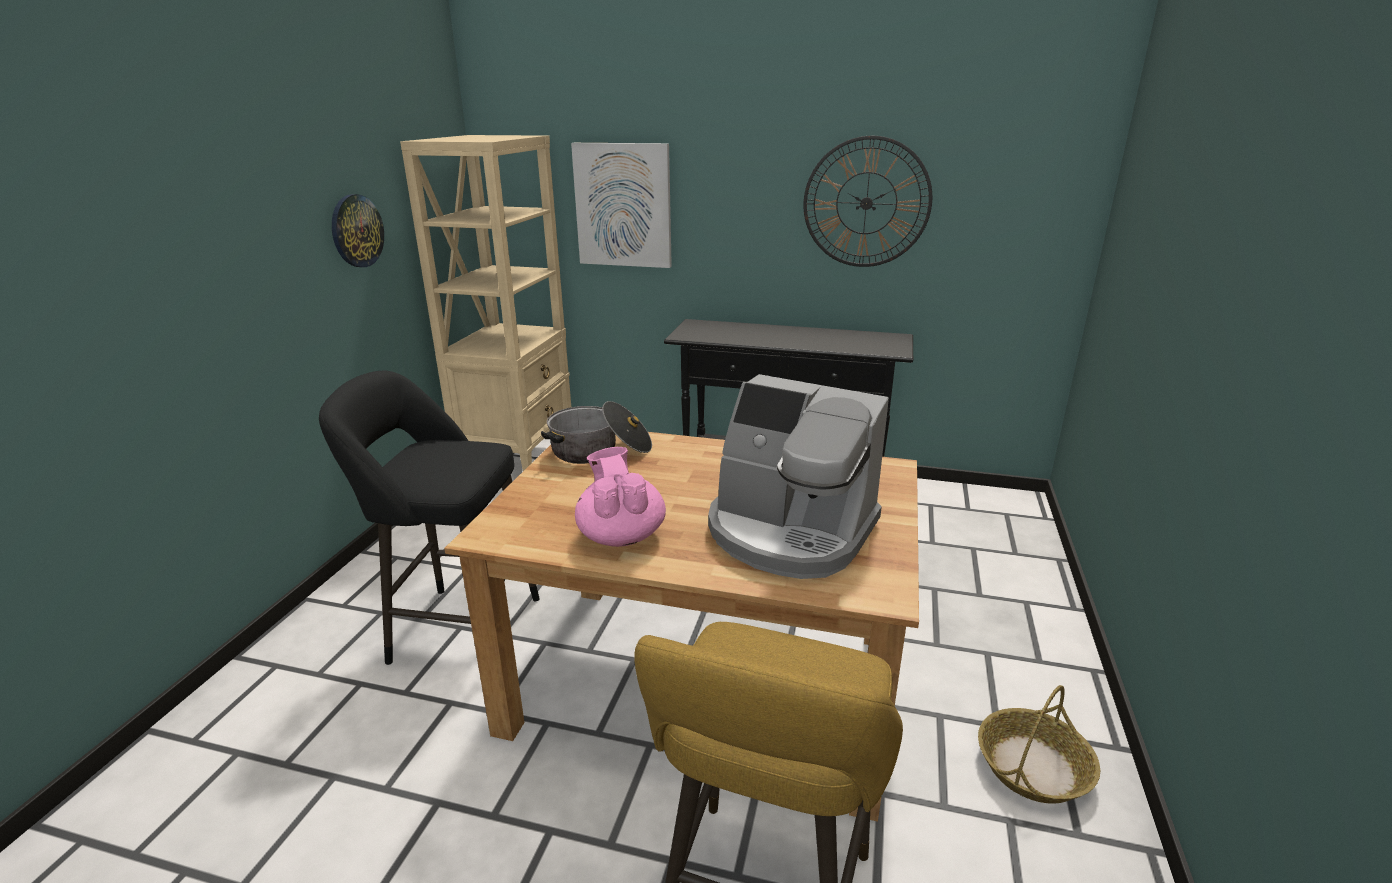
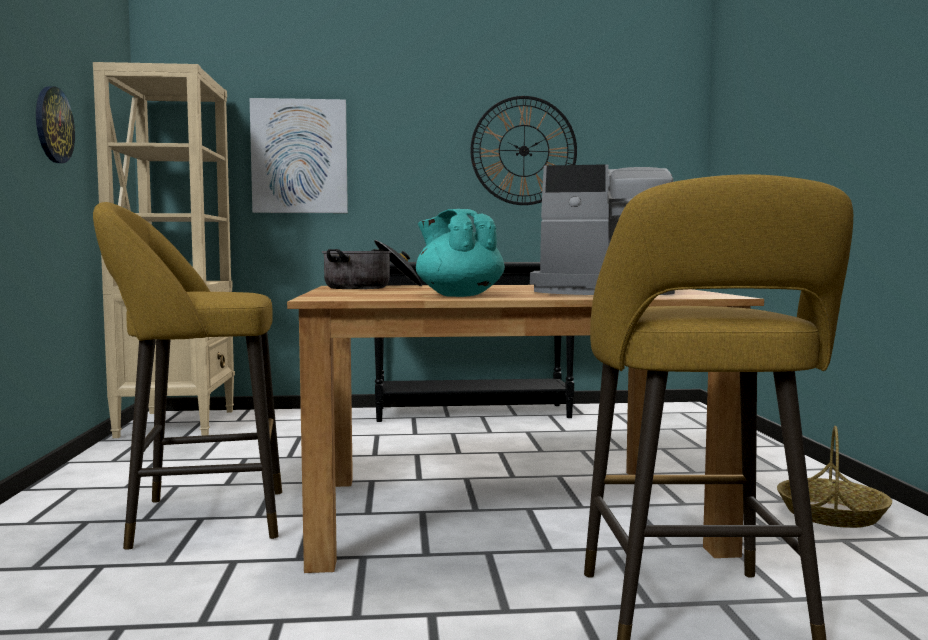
camera: 20 degrees left, 20 degrees down
(457, 628) = (198, 519): black stool -> yellow stool
(621, 535) = (459, 295): pink teapot -> turquoise teapot

